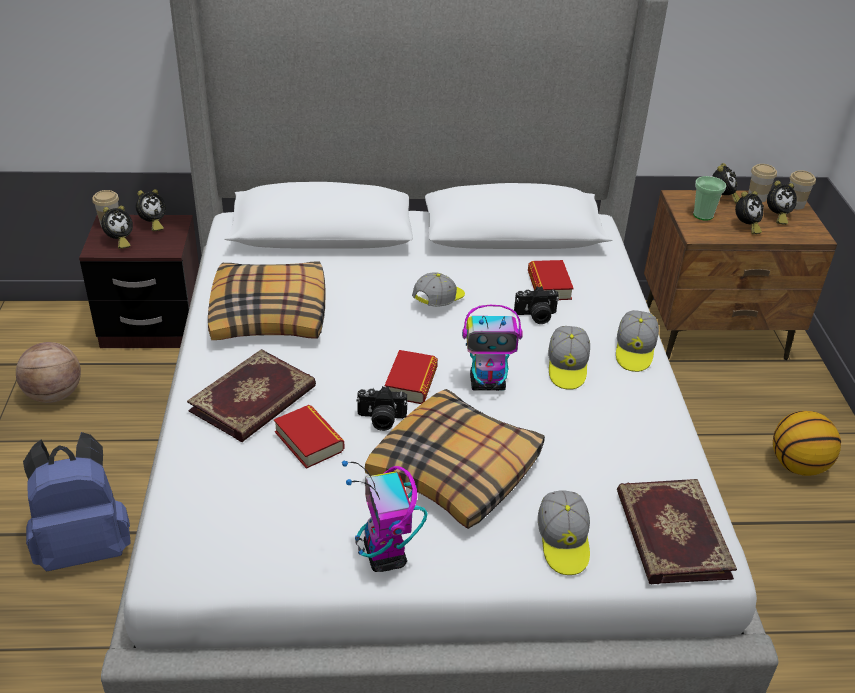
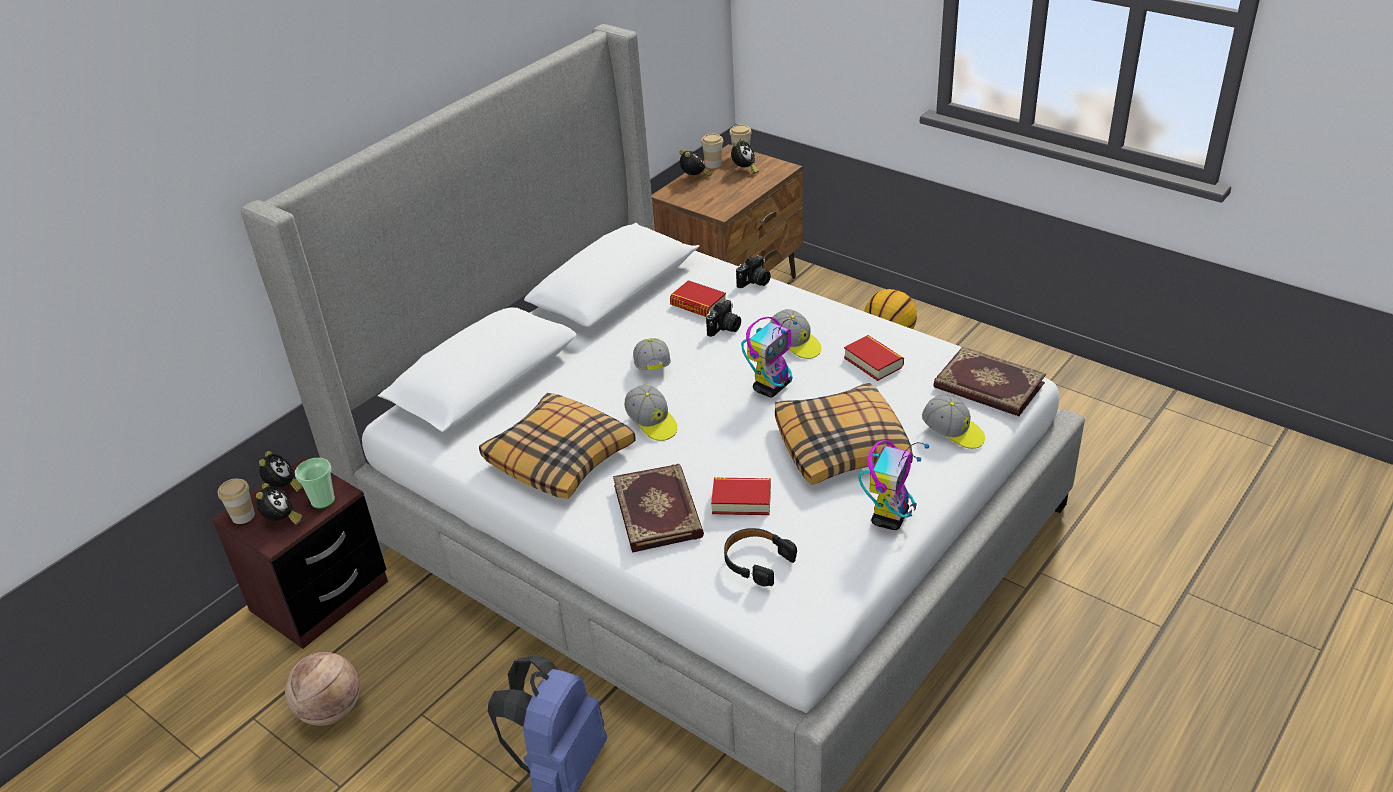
camera: 45 degrees left, 0 degrees up
(236, 491) = (757, 561): none -> black headphones
(381, 420) = (755, 455): camera -> camera (755, 282)
(385, 556) = (890, 517): toy robot -> toy robot turned 90 degrees counterclockwise
(411, 382) = (730, 422): book -> book (873, 362)
(634, 351) = (811, 307): cap -> cap (652, 422)
(703, 215) = (702, 197): cup -> cup (323, 500)
(745, 227) = (738, 188): alarm clock -> none

